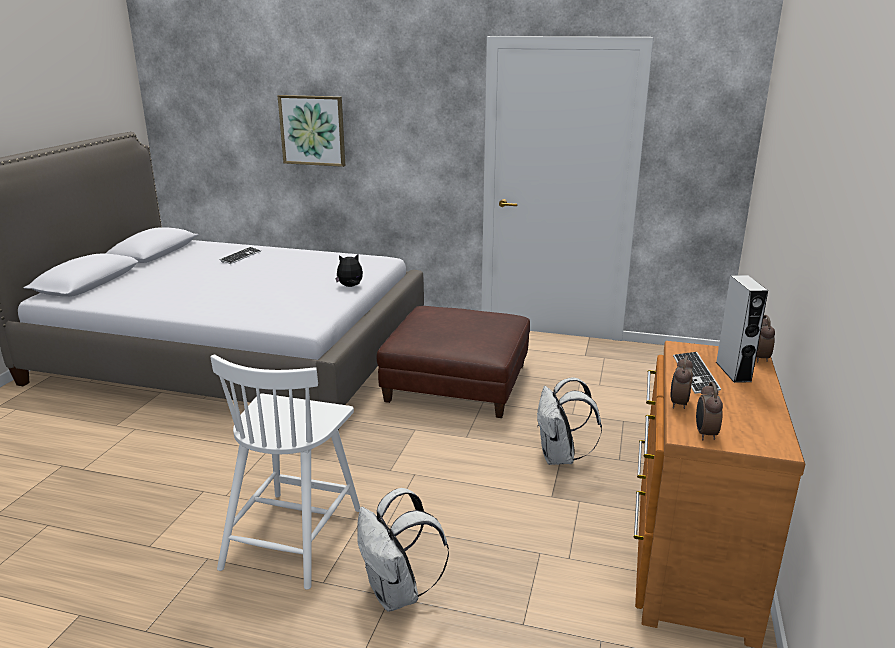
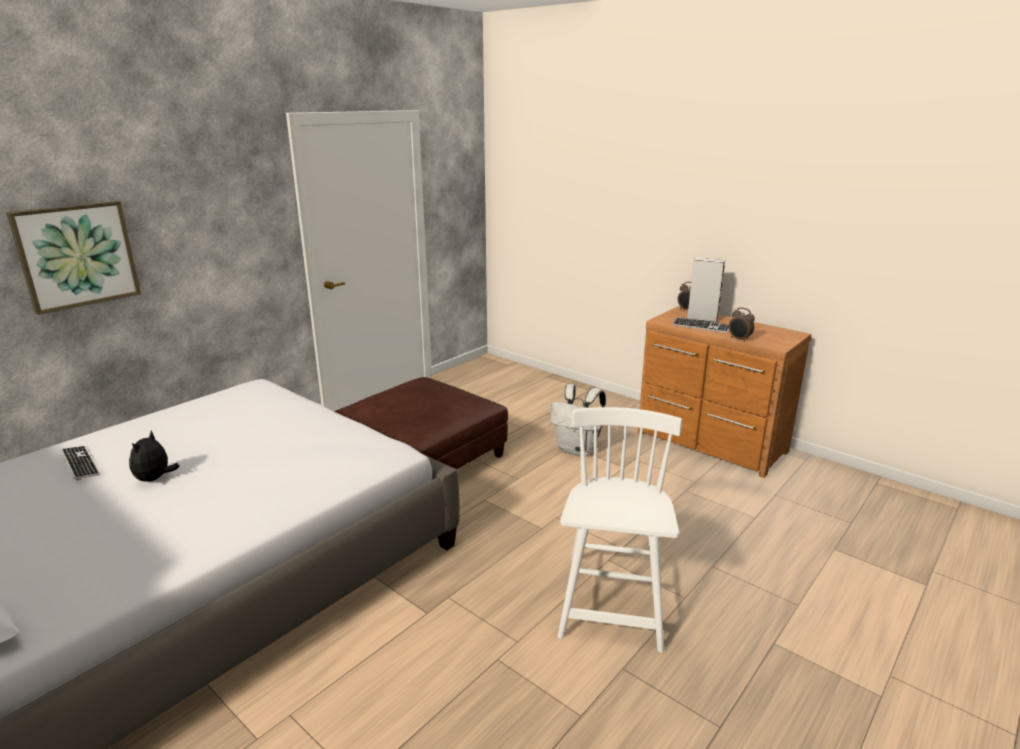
camera: 65 degrees left, 0 degrees up
(293, 536) = (612, 604): white chair -> white chair turned 120 degrees counterclockwise
(350, 286) = (314, 414): plush toy -> plush toy (155, 479)
(397, 594) = (710, 562): white backpack -> none
(705, 434) = (778, 343): alarm clock -> none

